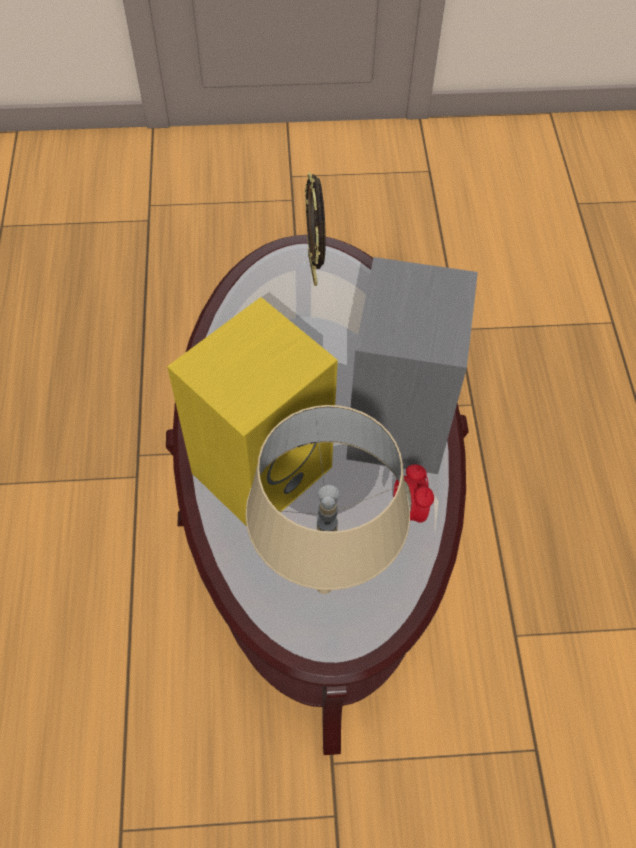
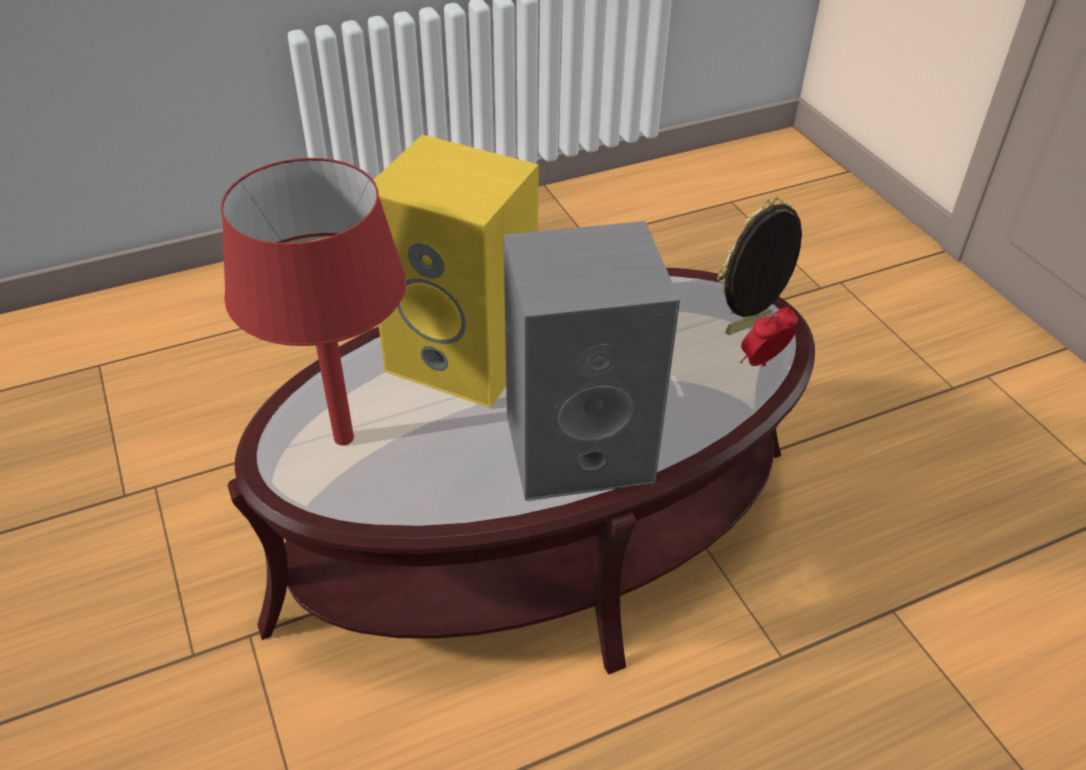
camera: 70 degrees right, 15 degrees down
(323, 585) = (344, 437): beige table lamp -> red table lamp
(409, 510) = (465, 486): alarm clock -> alarm clock (762, 363)

